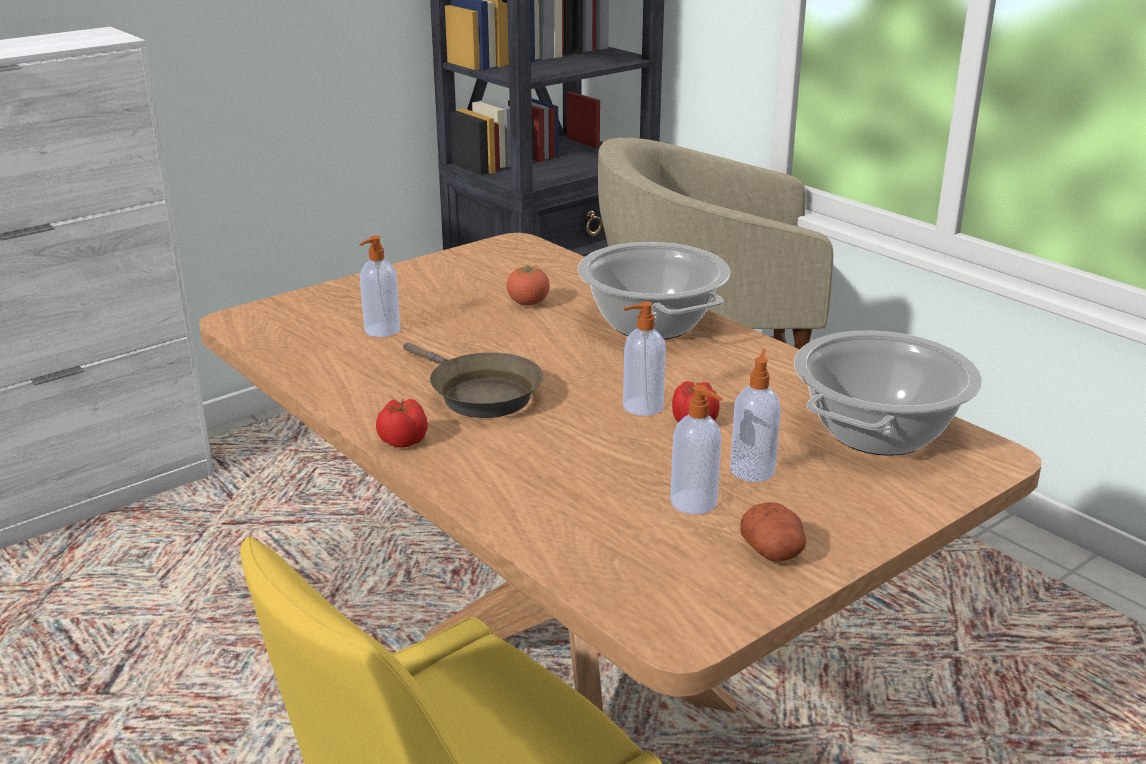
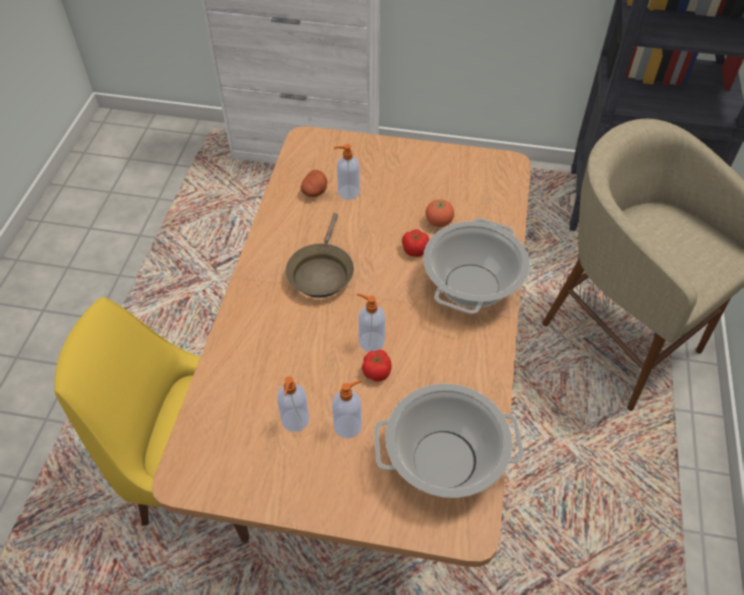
camera: 50 degrees right, 25 degrees up
(402, 441) = (252, 277): tomato -> tomato (414, 250)
(773, 552) = (277, 478): potato -> potato (314, 191)

